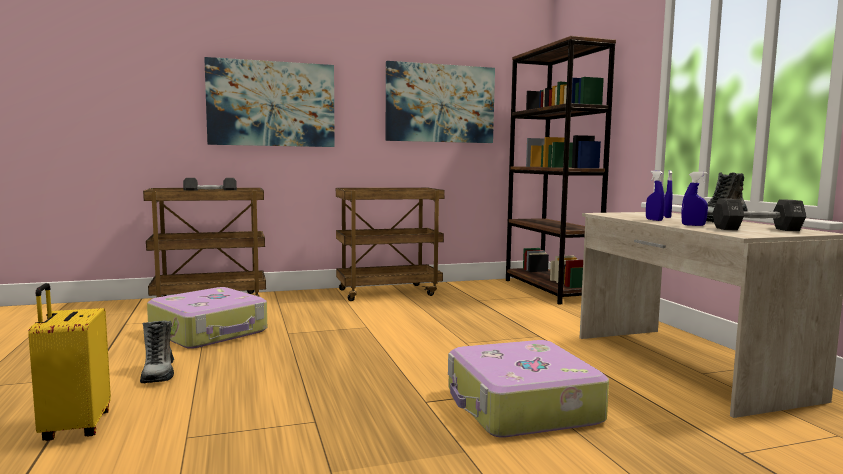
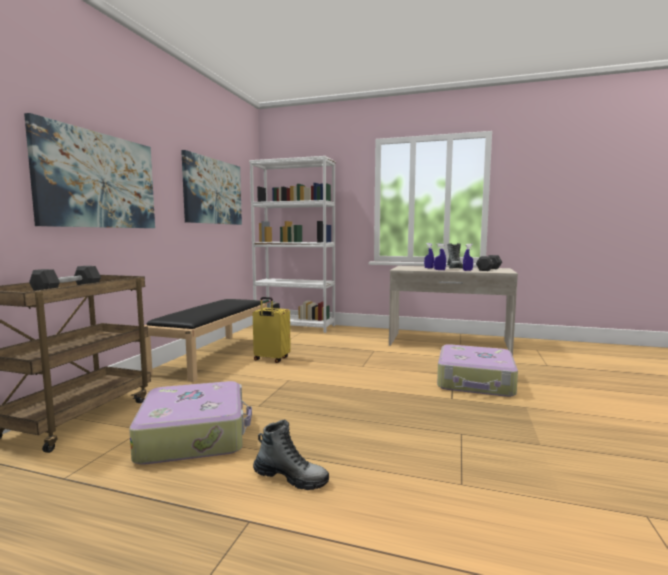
camera: 55 degrees left, 0 degrees up
(74, 427) = (401, 542): yellow suitcase -> yellow suitcase (271, 359)
(389, 292) = (213, 355): brown cart -> black bench
(550, 290) = (295, 326): brown bookcase -> white bookcase

